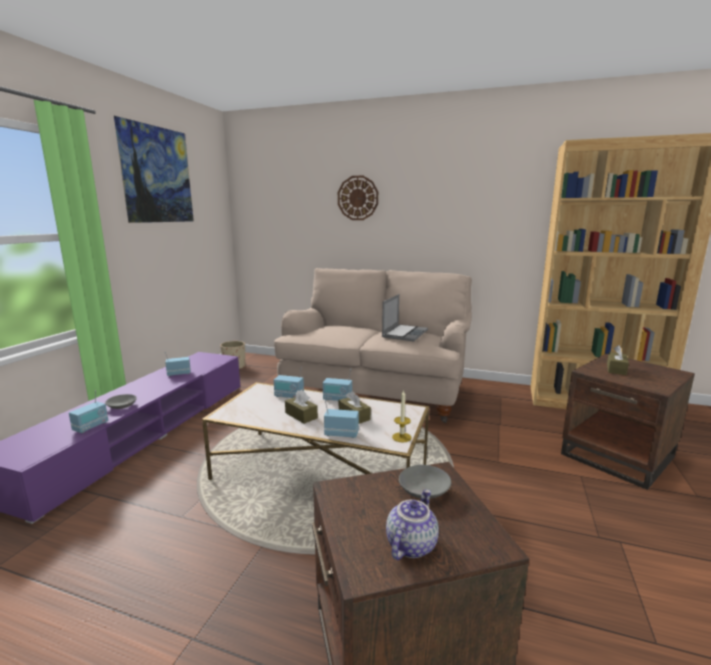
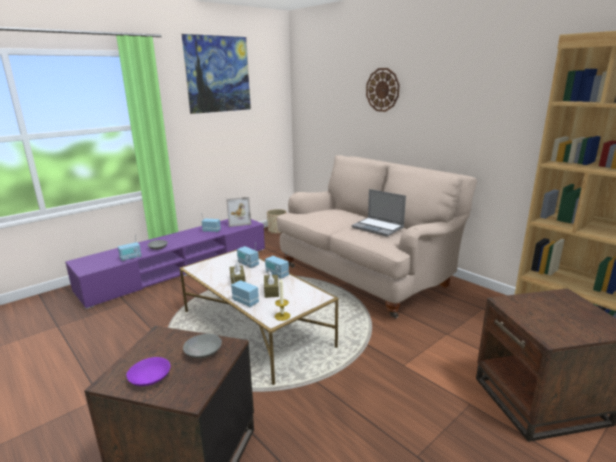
camera: 30 degrees right, 5 degrees up
(204, 359) = (239, 222): none -> picture frame
(404, 334) = (378, 228): laptop -> laptop turned 75 degrees clockwise
(410, 544) = (149, 378): teapot -> purple bowl
(616, 369) = (543, 307): brown tissue box -> none

